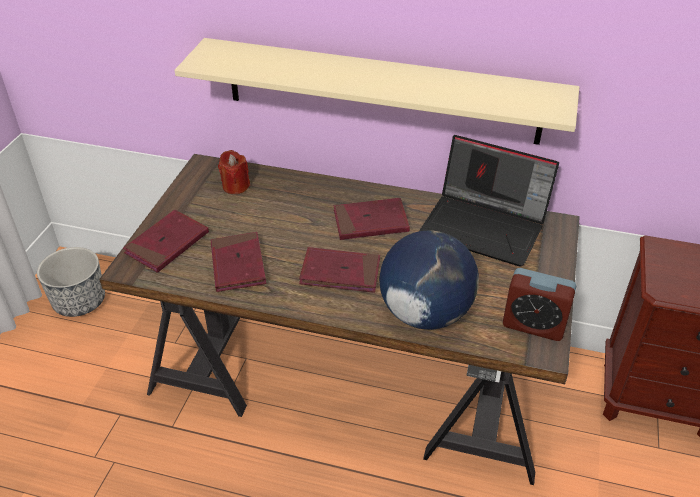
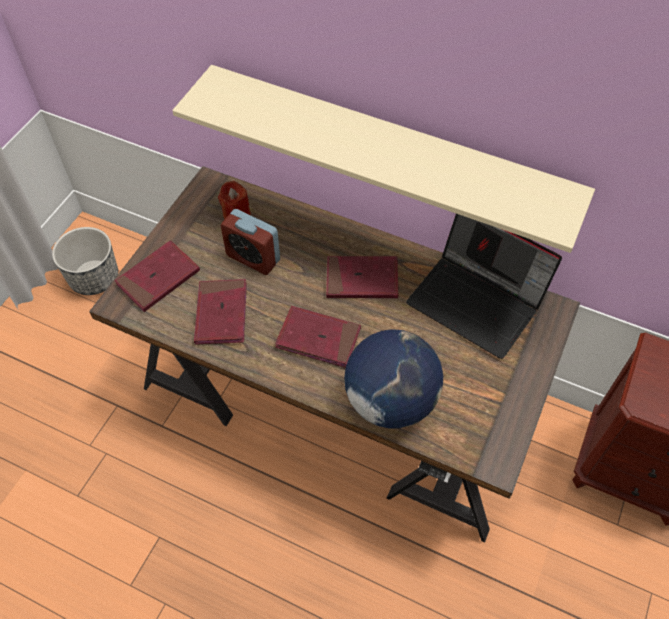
camera: 10 degrees right, 15 degrees up
(533, 325) = (494, 431): alarm clock -> alarm clock (253, 258)

